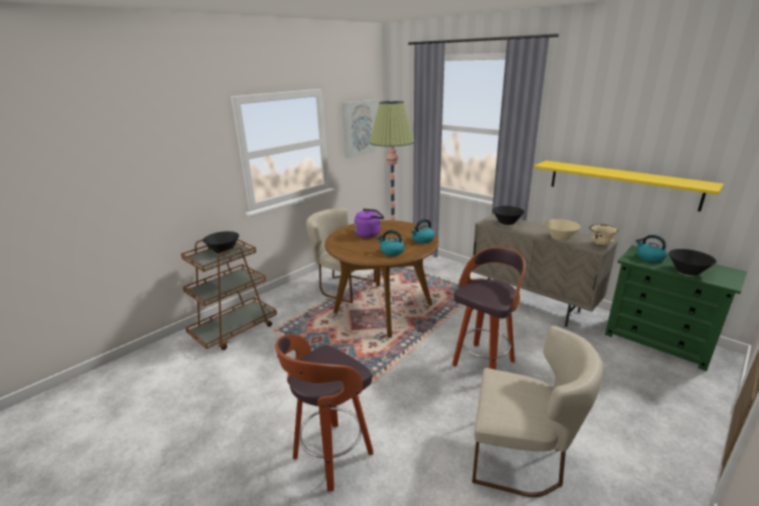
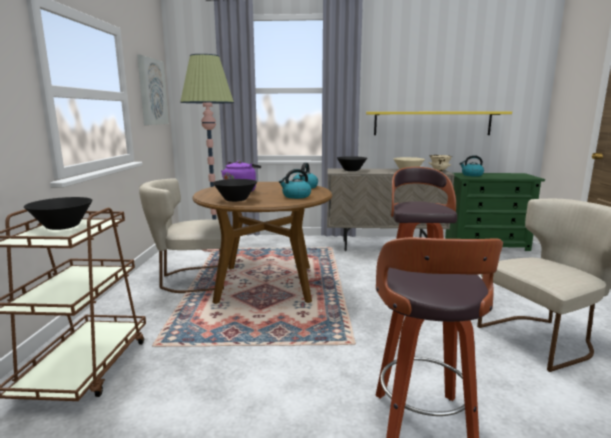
camera: 40 degrees left, 10 degrees down
(687, 271) = (504, 177): black bowl -> black bowl (235, 200)

